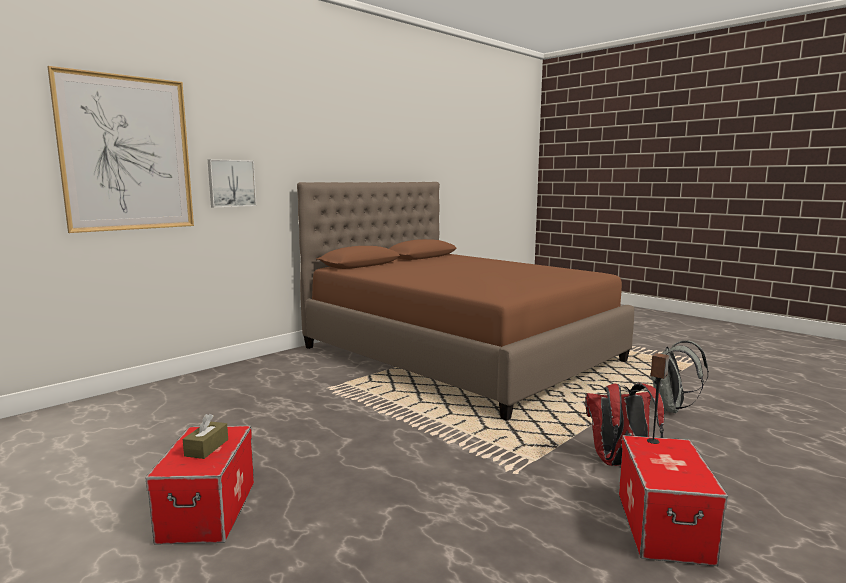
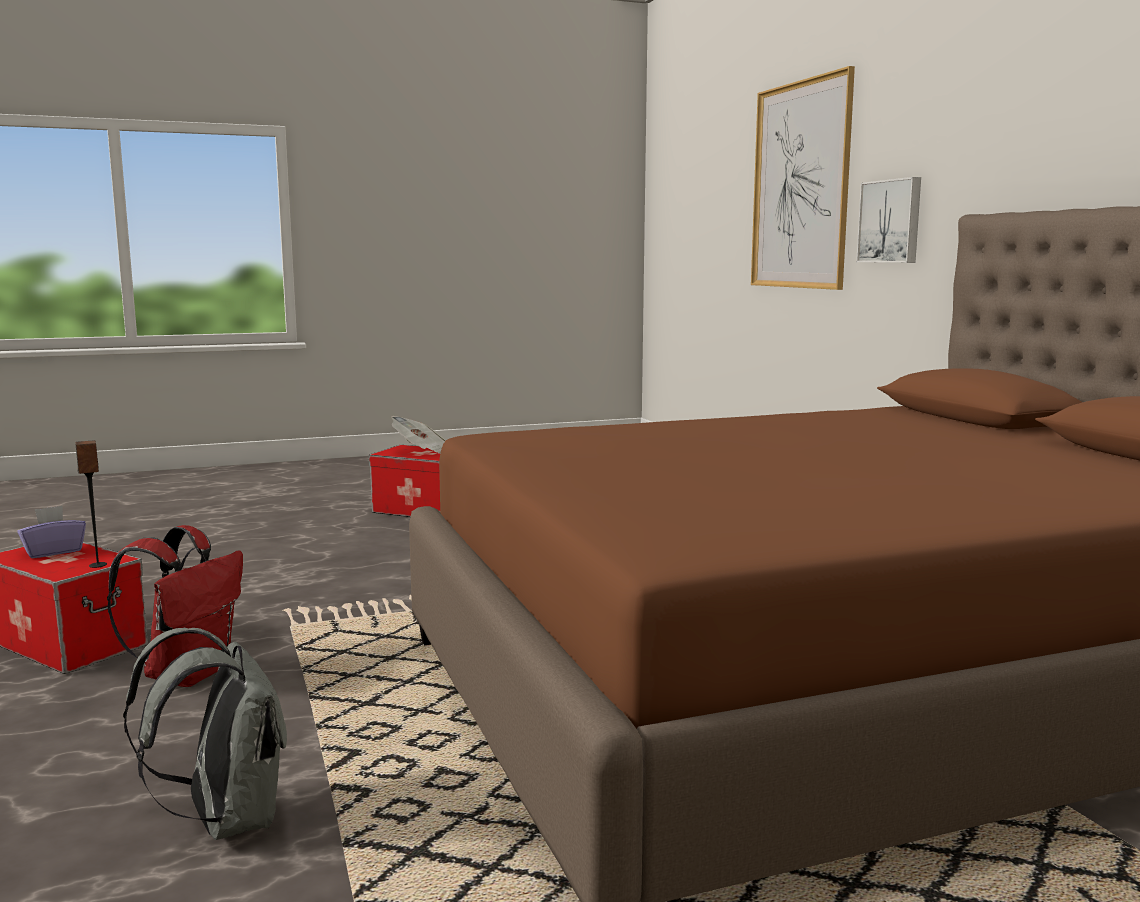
camera: 115 degrees right, 0 degrees up
(206, 448) = (423, 453): brown tissue box -> newspaper
(669, 470) = (53, 551): none -> purple tissue box

